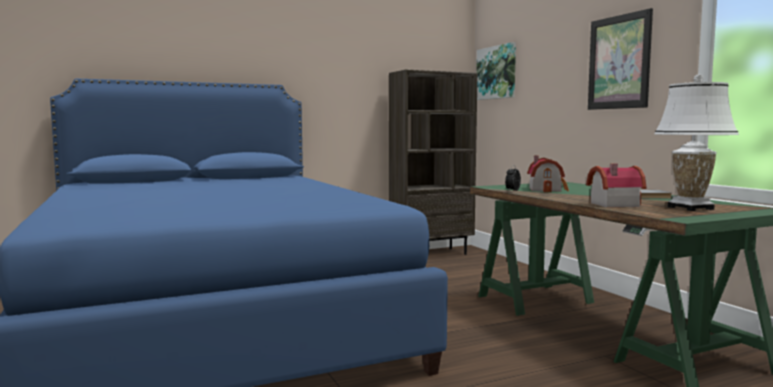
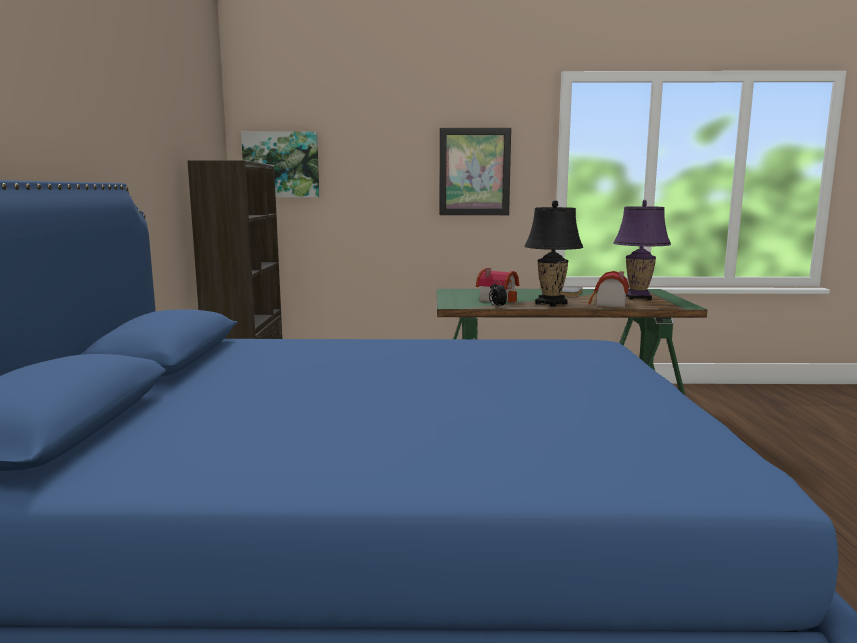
camera: 65 degrees left, 5 degrees up
(564, 196) = (551, 303): none -> black table lamp
(690, 208) = (638, 298): white table lamp -> purple table lamp

